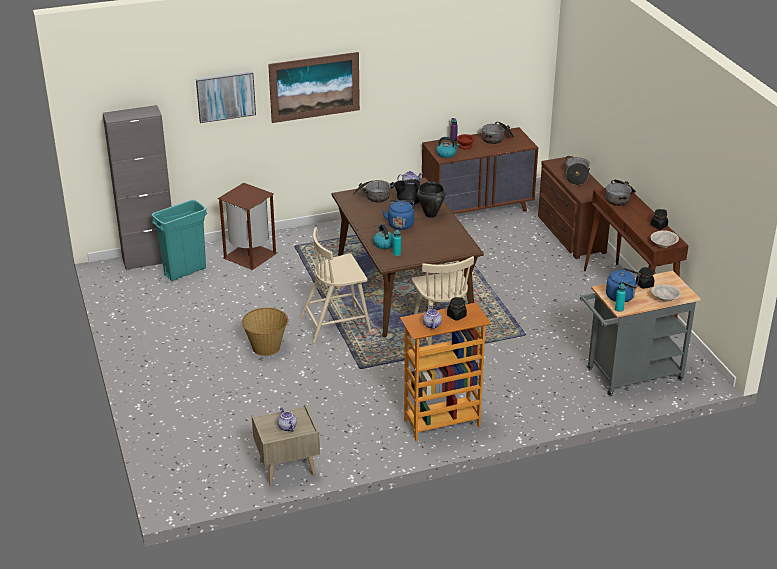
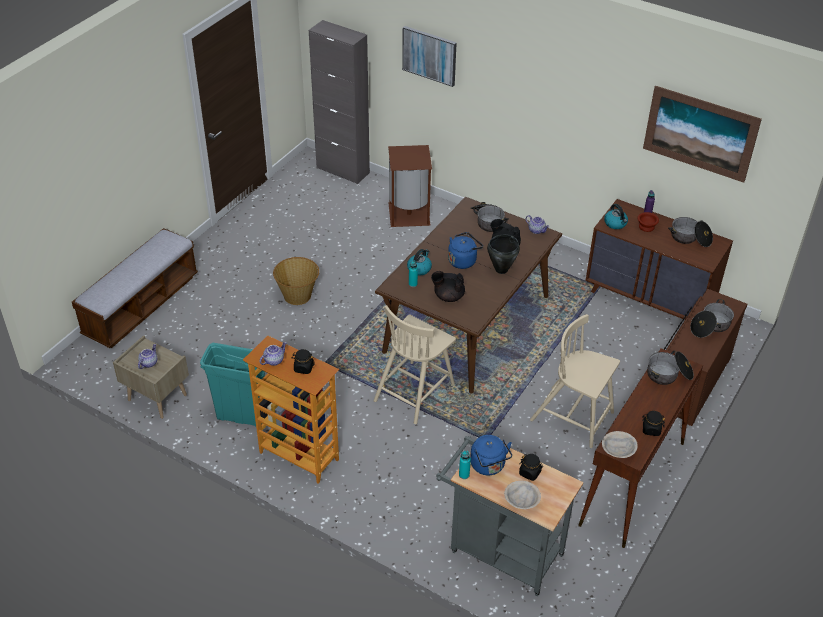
camera: 50 degrees right, 10 degrees up
(161, 431) = (141, 305): none -> bench
(185, 272) = (348, 196): turquoise trash can -> turquoise trash can (242, 416)
(314, 87) = (514, 86): picture -> picture (700, 133)
(336, 324) = (370, 315): beige chair -> beige chair (573, 417)
(429, 246) = (448, 296): none -> black teapot

